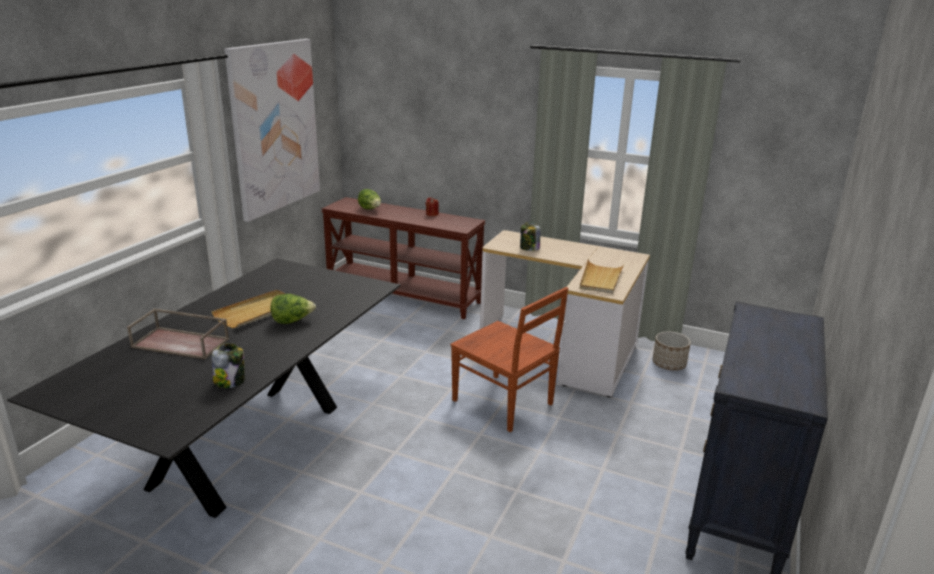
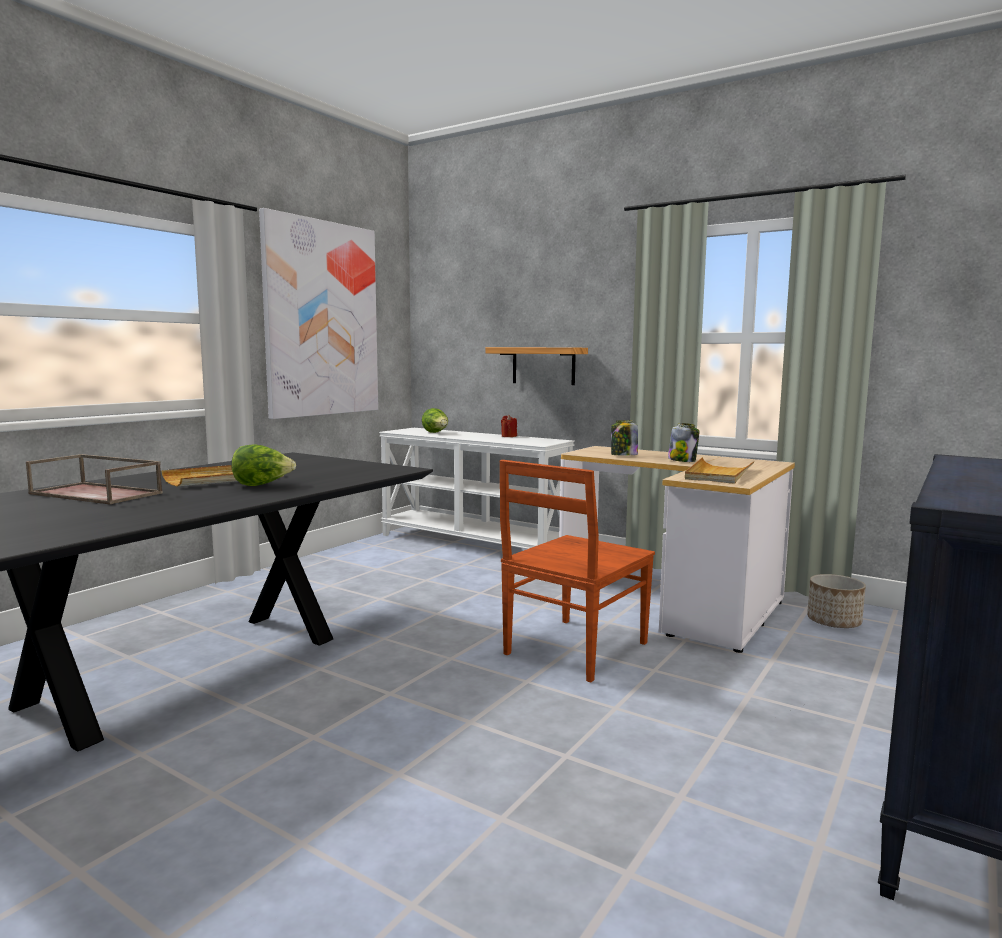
camera: 10 degrees right, 15 degrees down
(230, 381) = (118, 520): jar -> jar (682, 460)
(404, 295) = (473, 543): brown console table -> white console table
(459, 159) = (543, 365): none -> shelf
(504, 403) = (574, 649): brown chair -> brown chair turned 75 degrees clockwise

